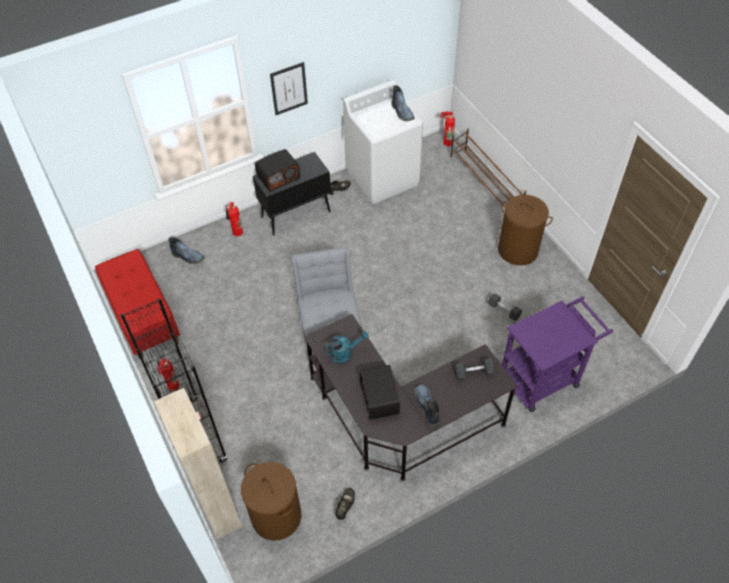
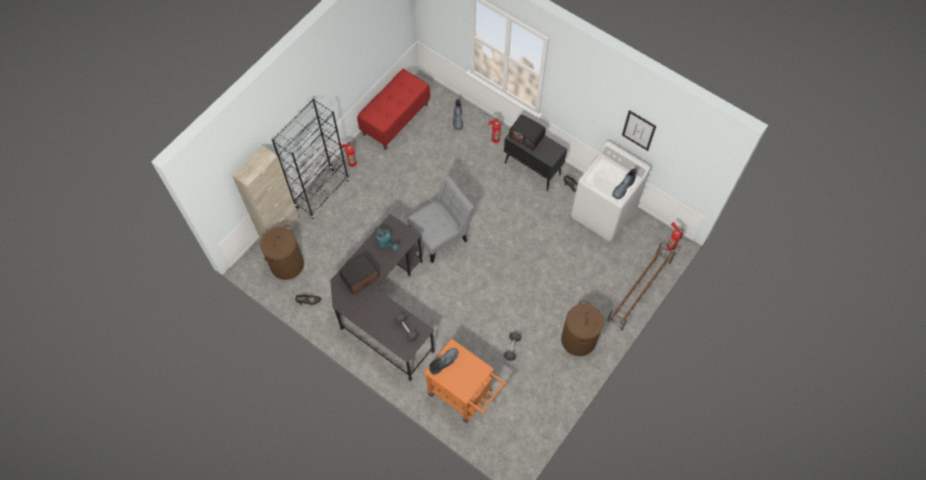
camera: 65 degrees right, 10 degrees up
(289, 88) = (573, 98): picture -> picture (638, 130)
(426, 406) = (366, 309): boot -> boot (444, 361)
(544, 376) = (464, 395): purple cart -> orange cart

